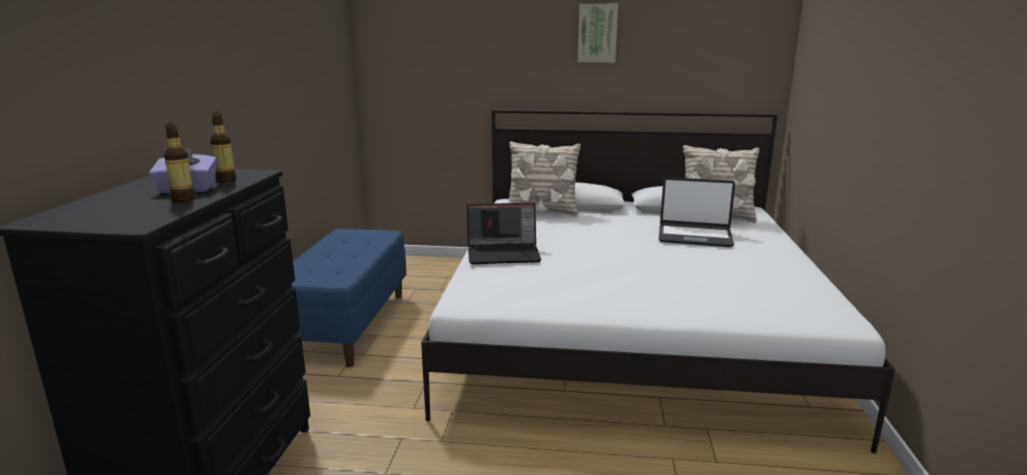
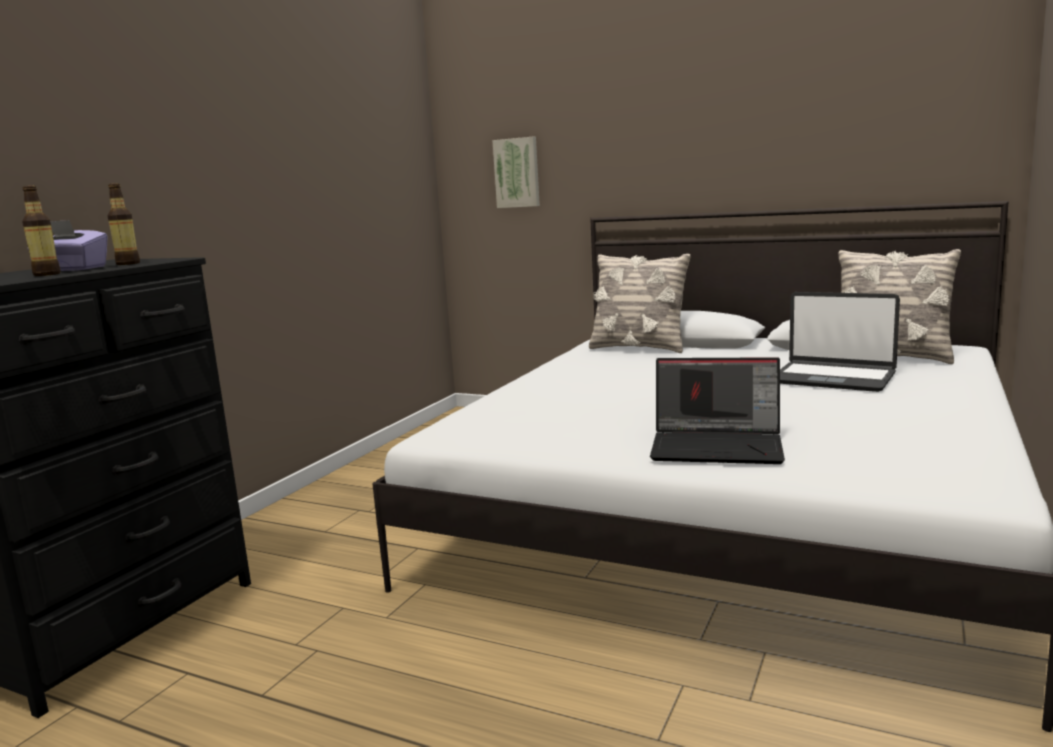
camera: 20 degrees right, 5 degrees down
(347, 325) = (374, 478): blue bench -> none
(504, 253) = (539, 389): laptop -> laptop (718, 446)
(597, 33) = (726, 106): picture -> picture (517, 173)

